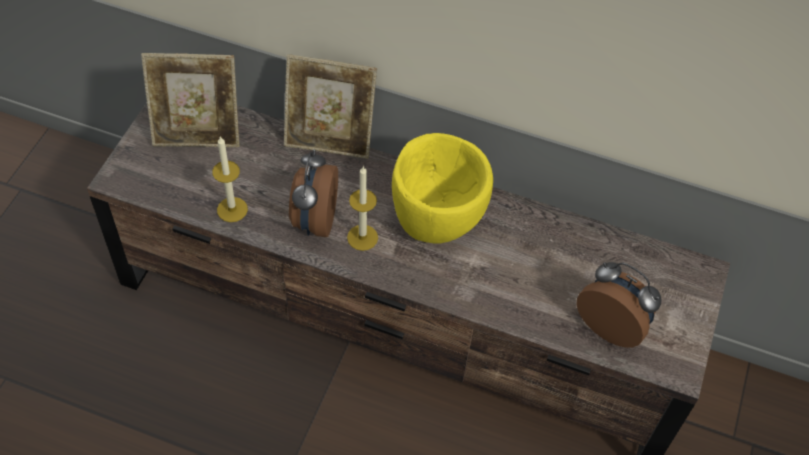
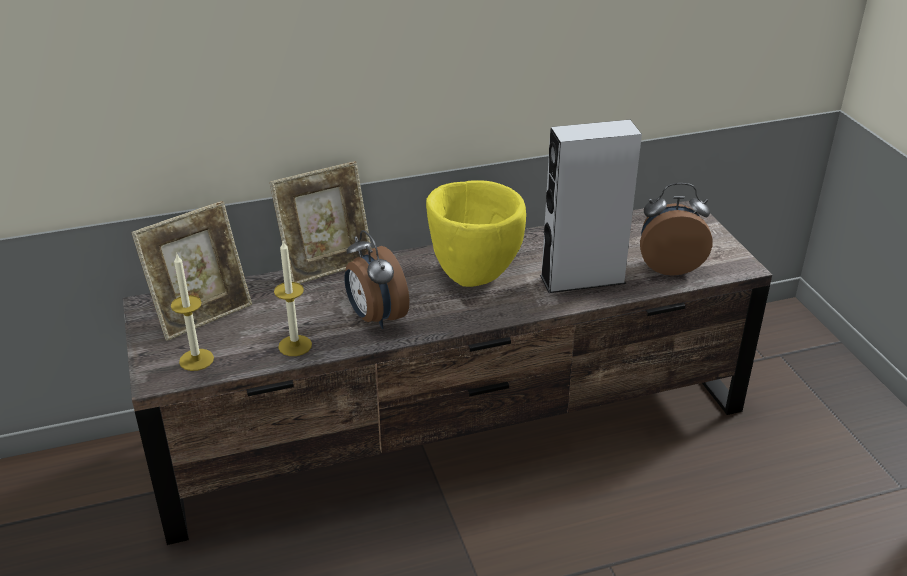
camera: 35 degrees left, 20 degrees down
(362, 237) = (429, 308): candle -> candle (196, 360)
(518, 289) = (582, 279): none -> grey speaker

